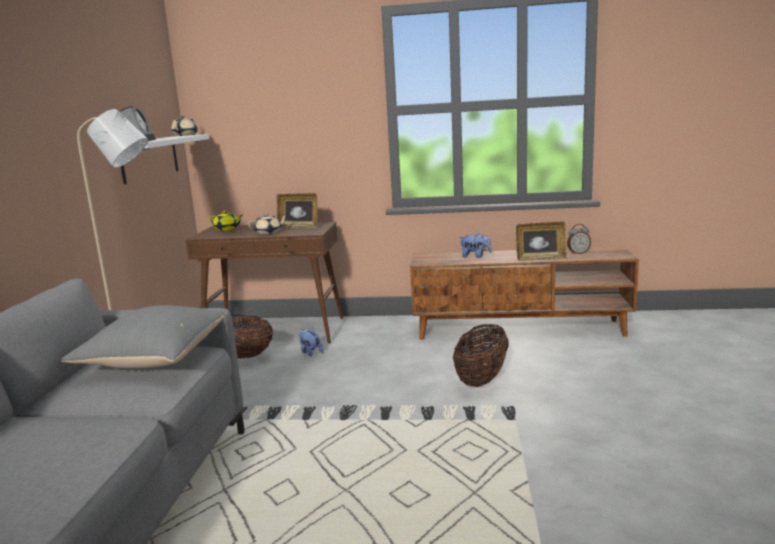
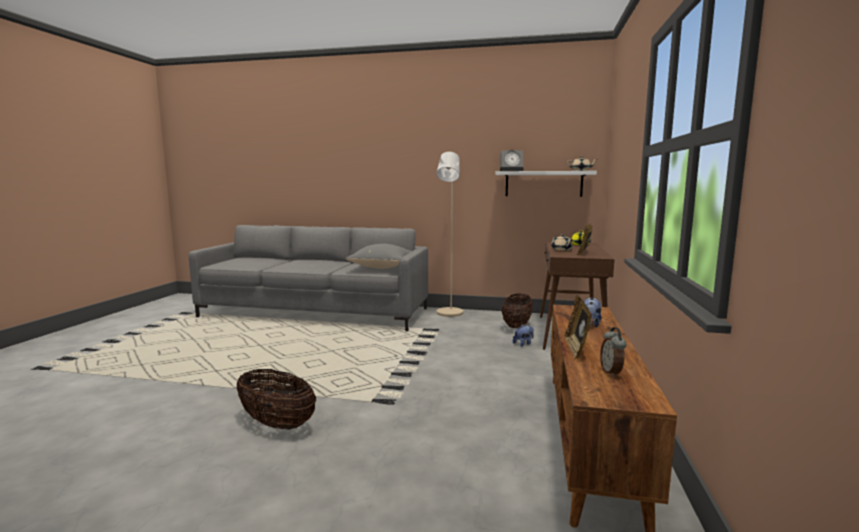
camera: 95 degrees right, 5 degrees down
(481, 379) = (452, 399): basket -> basket (277, 423)

